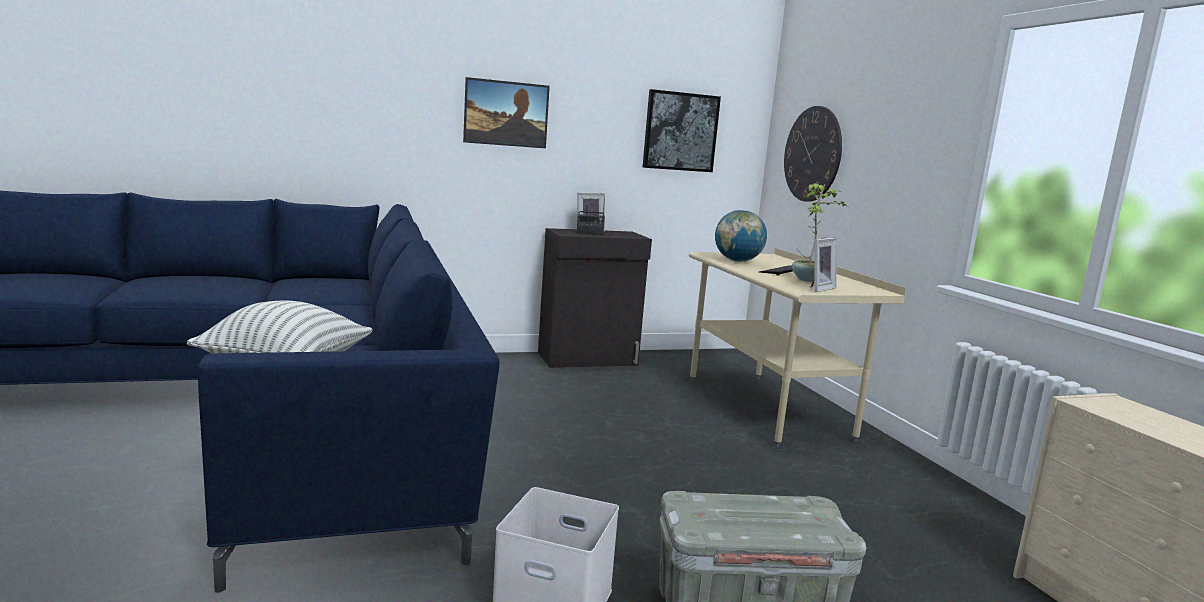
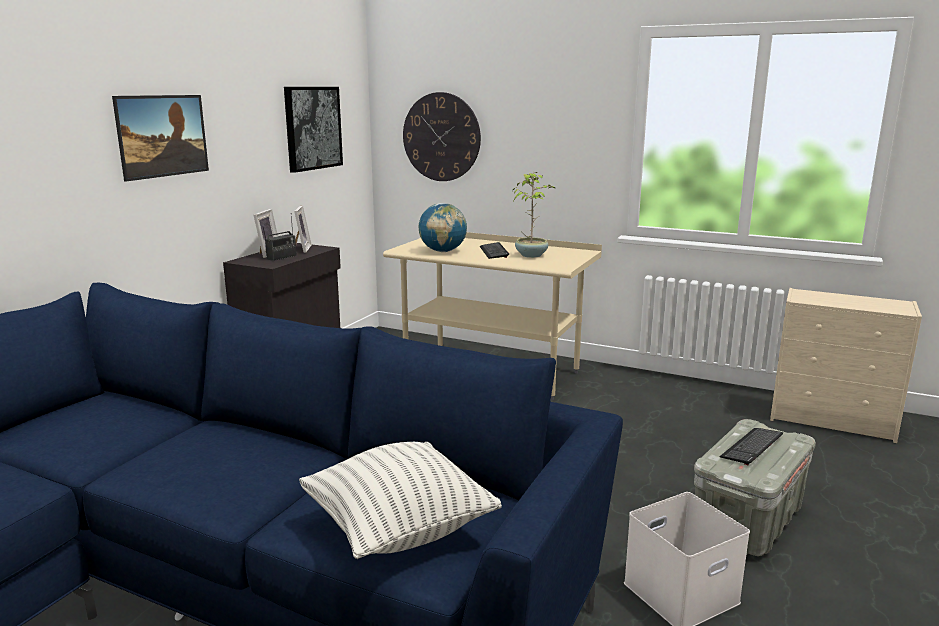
camera: 45 degrees left, 5 degrees up
(758, 511) = (752, 447): none -> keyboard
(818, 289) = (560, 262): picture frame -> picture frame (301, 249)

